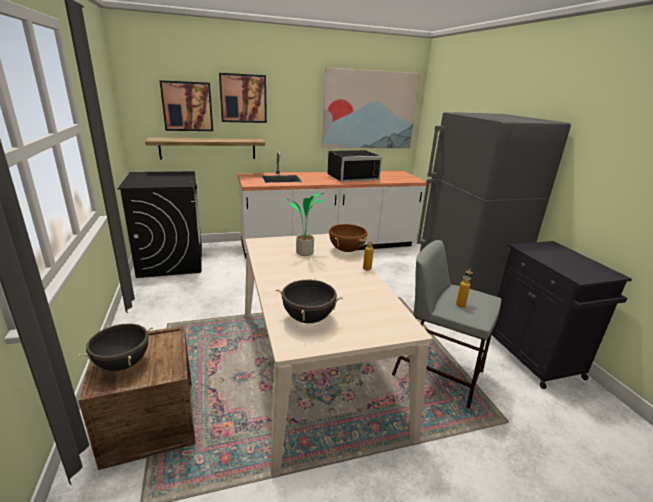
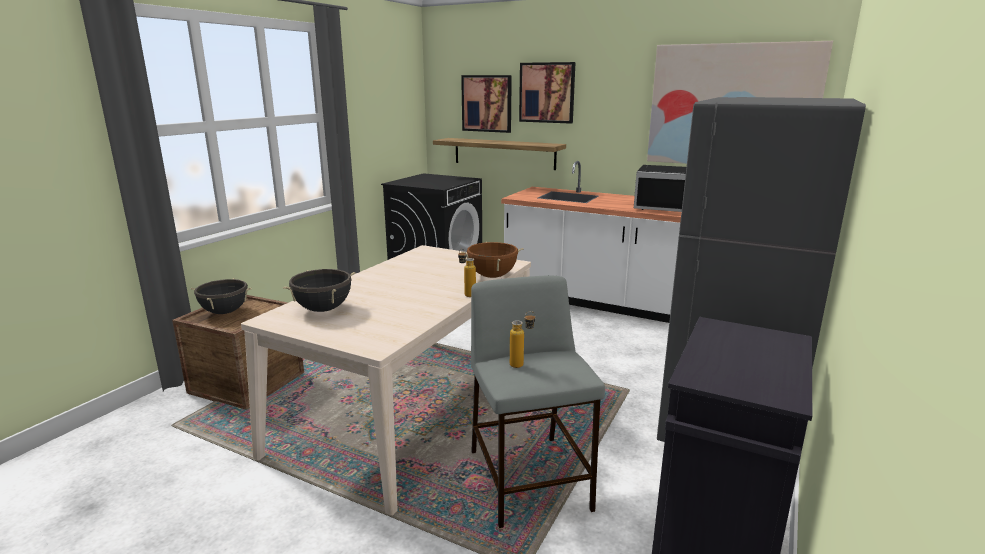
camera: 45 degrees right, 5 degrees down
(304, 253) = (443, 268): potted plant -> none

